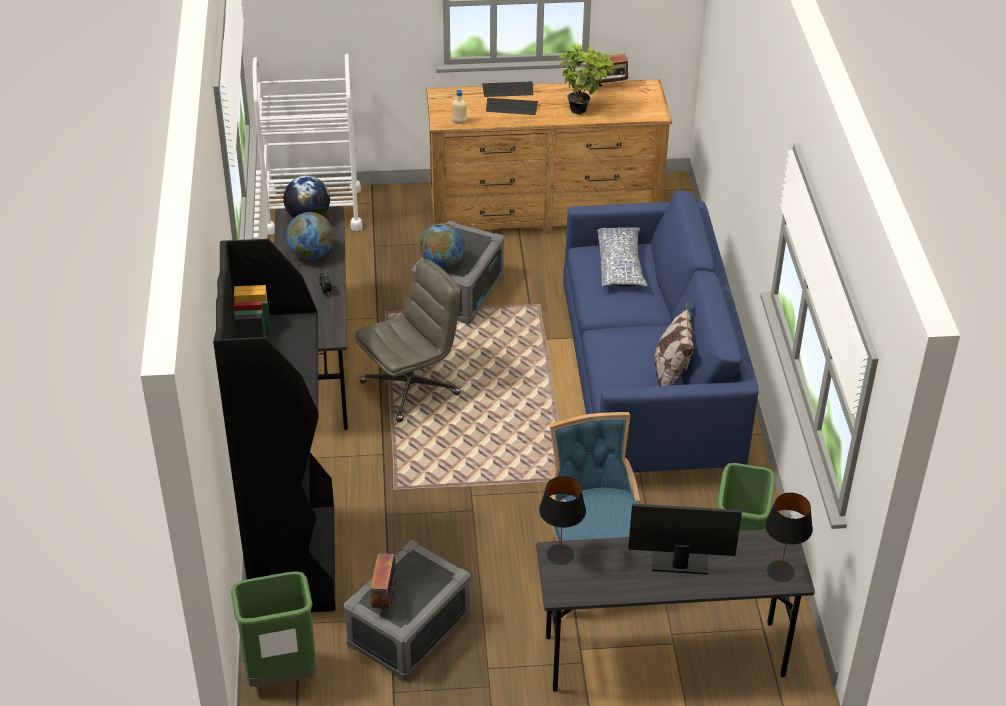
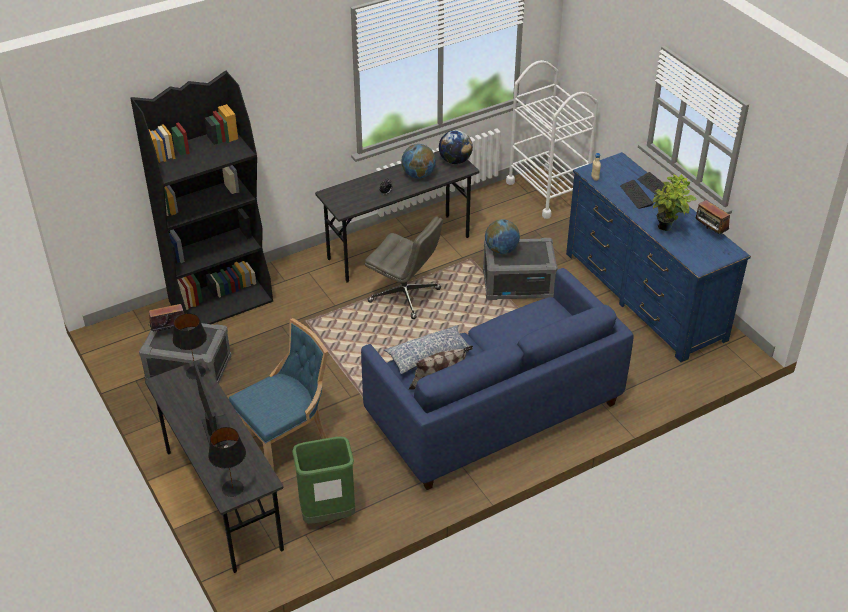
camera: 65 degrees right, 0 degrees up
(281, 674) = (129, 329): green trash can -> none
(544, 212) = (644, 295): brown dresser -> blue dresser
(620, 264) = (545, 324): pillow -> pillow (429, 356)

